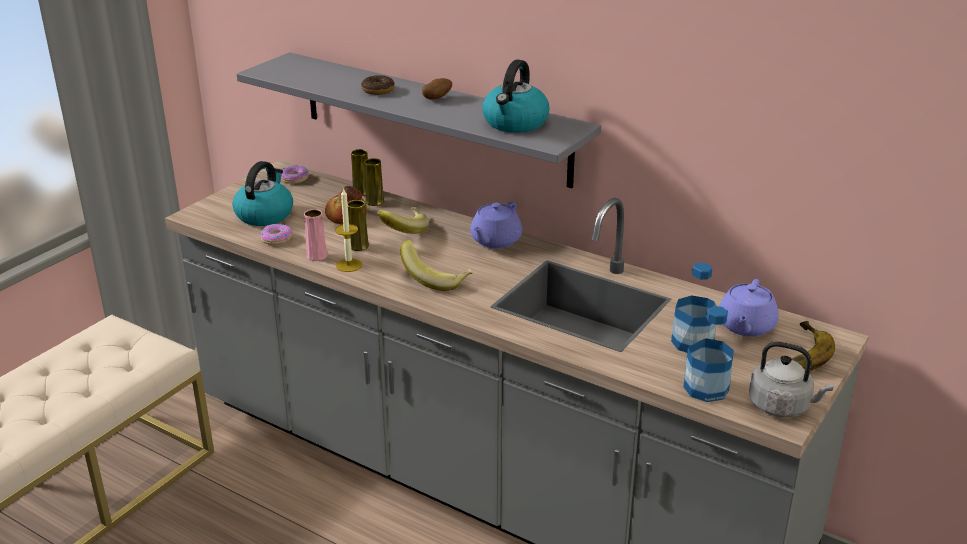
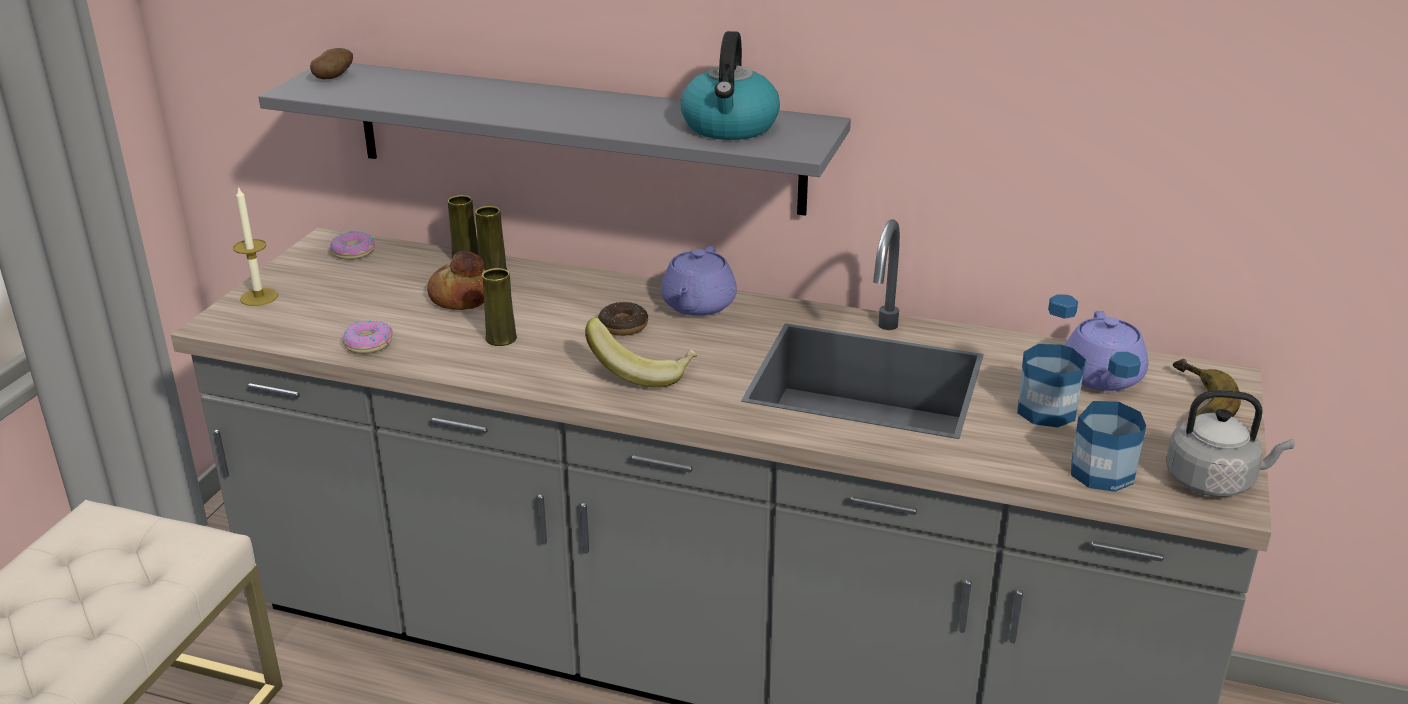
camera: 15 degrees left, 0 degrees up
(264, 214) = (332, 310): kettle -> none
(317, 256) = (444, 362): pink vase -> none
(349, 265) = (500, 368): candle -> candle (259, 297)
(378, 90) = (497, 101): donut -> donut (623, 326)
(403, 231) = (556, 308): banana -> none
(437, 98) = (593, 104): potato -> potato (333, 78)

